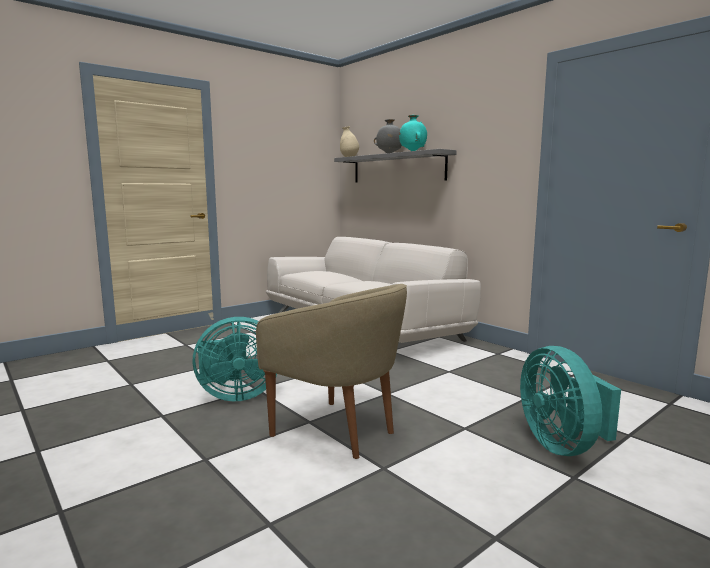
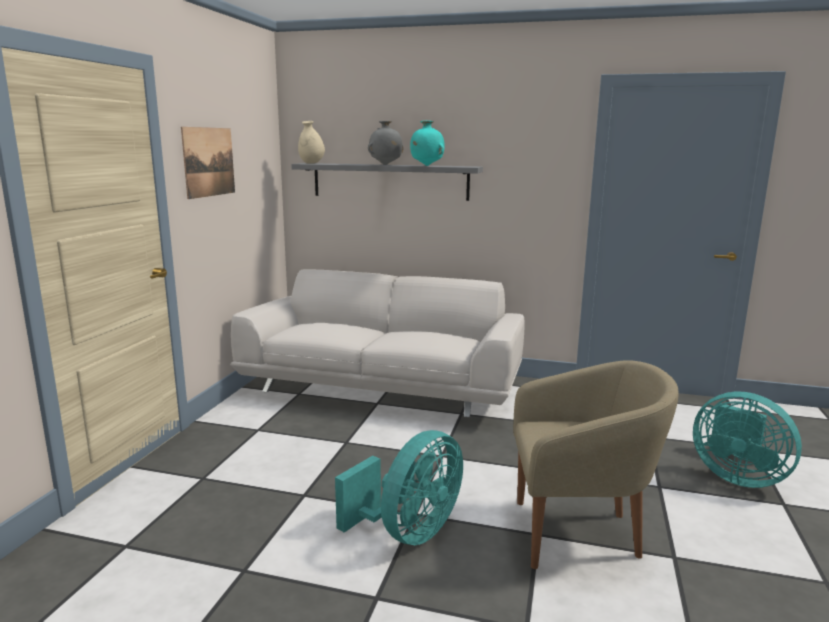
camera: 35 degrees left, 5 degrees up
(258, 151) = (209, 162): none -> picture

